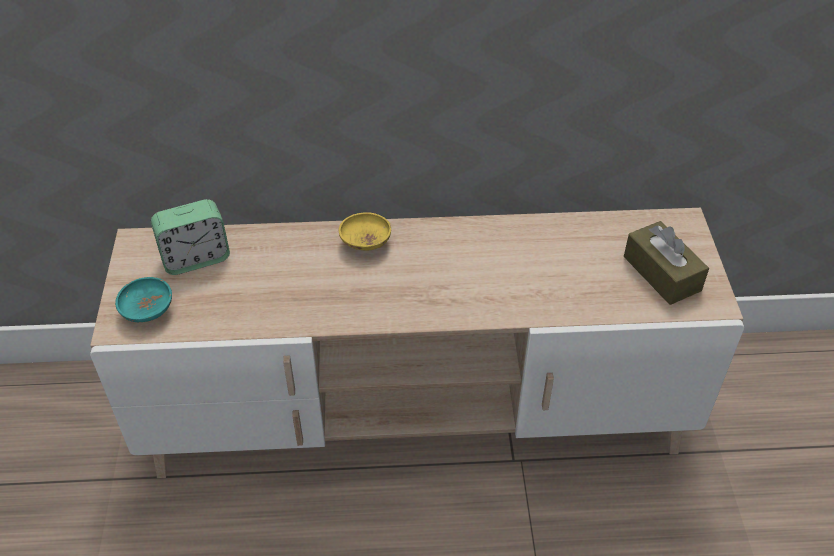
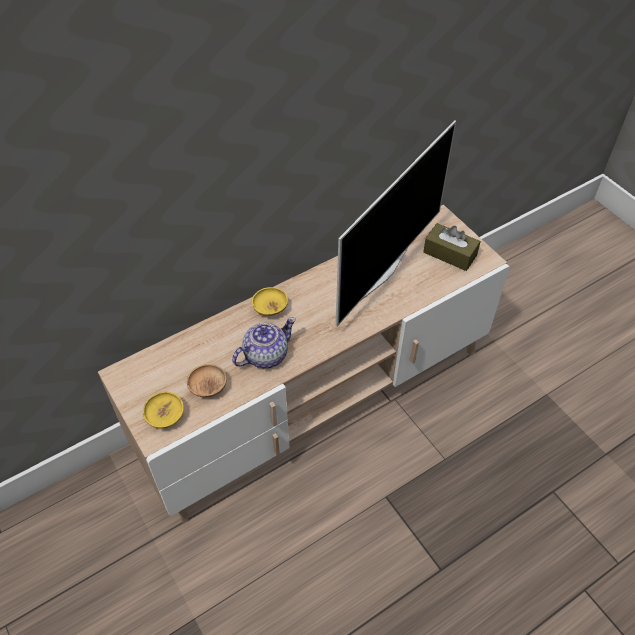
camera: 30 degrees left, 5 degrees up
(147, 310) = (165, 416): turquoise bowl -> yellow bowl
(196, 258) = (169, 367): alarm clock -> none
(220, 300) = (208, 387): none -> brown bowl
(316, 294) = (265, 355): none -> teapot
(546, 258) = (382, 272): none -> television

